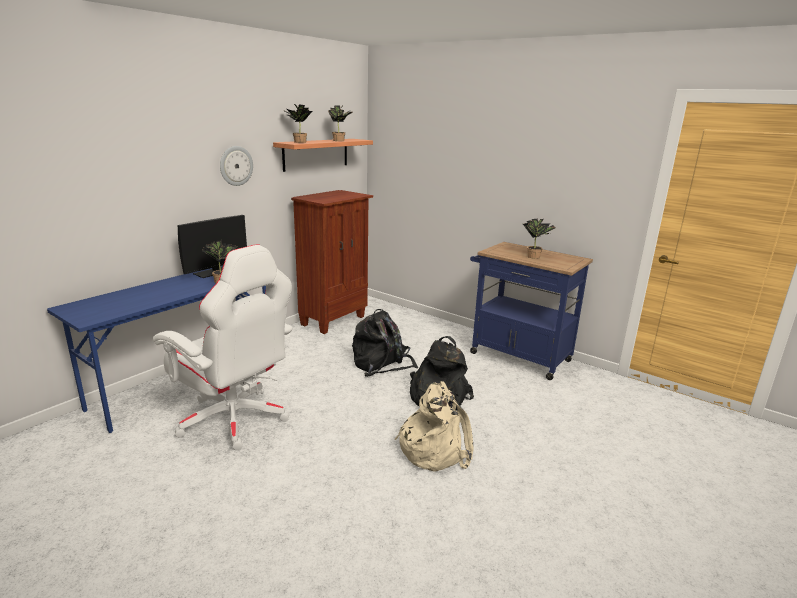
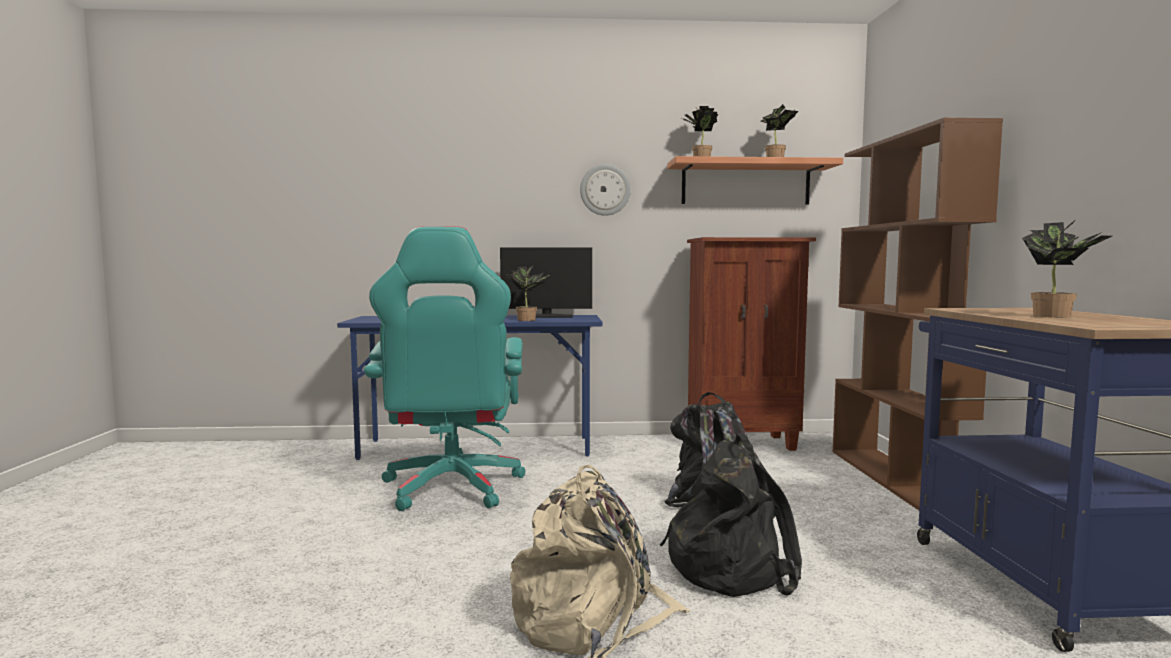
camera: 50 degrees right, 15 degrees down
(233, 418) = (452, 486): white office chair -> turquoise office chair
(422, 320) = (896, 478): none -> brown bookcase

